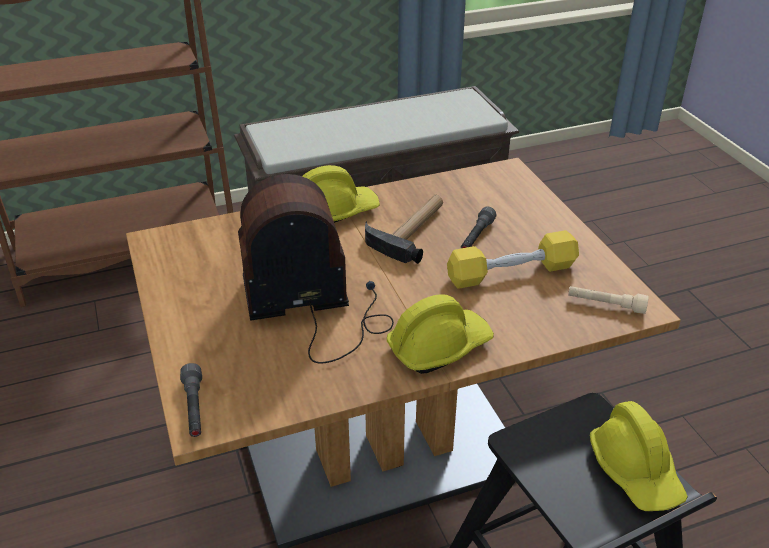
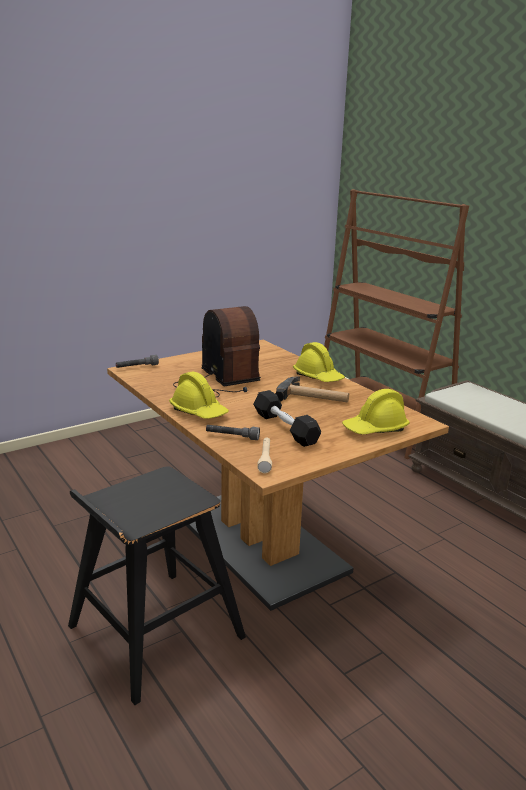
camera: 75 degrees right, 15 degrees down
(476, 237) = (320, 416): grey flashlight -> grey flashlight (232, 437)
(511, 272) = (285, 428): yellow dumbbell -> black dumbbell
(635, 471) = (148, 515): yellow hard hat -> yellow hard hat (375, 429)

